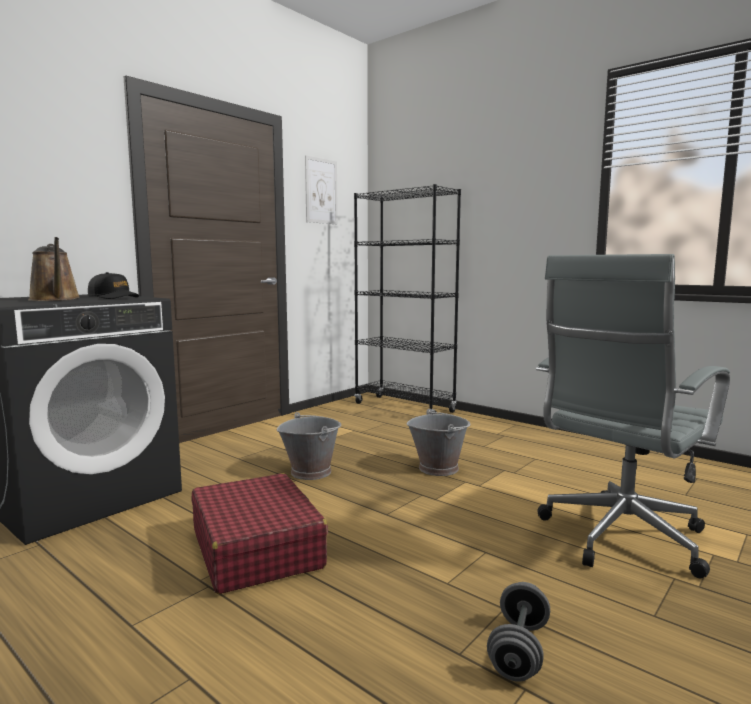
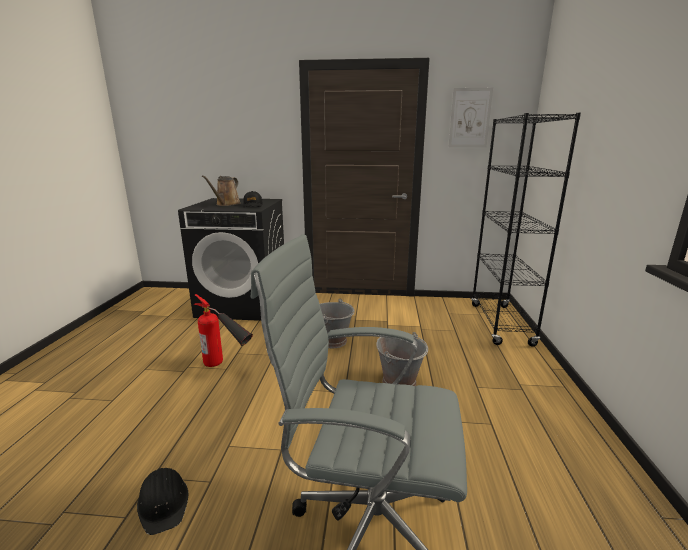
camera: 55 degrees right, 10 degrees up
(256, 548) = (226, 367): red suitcase -> fire extinguisher
(519, 650) = (164, 503): grey dumbbell -> black hard hat

